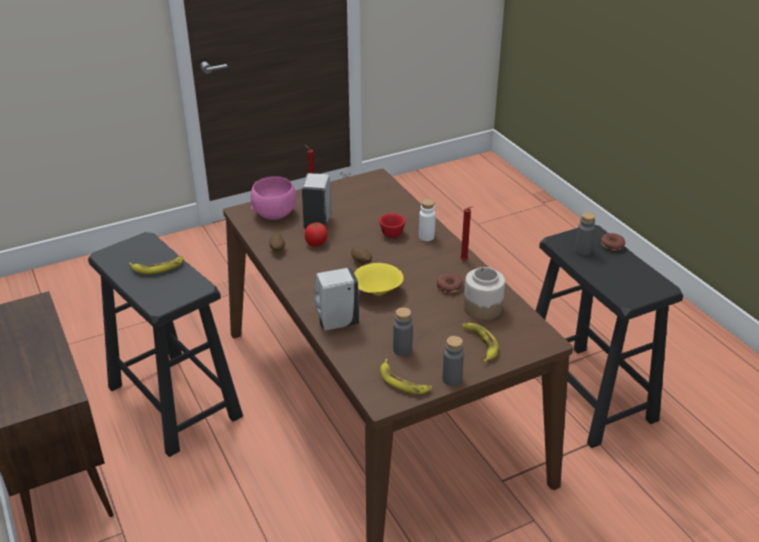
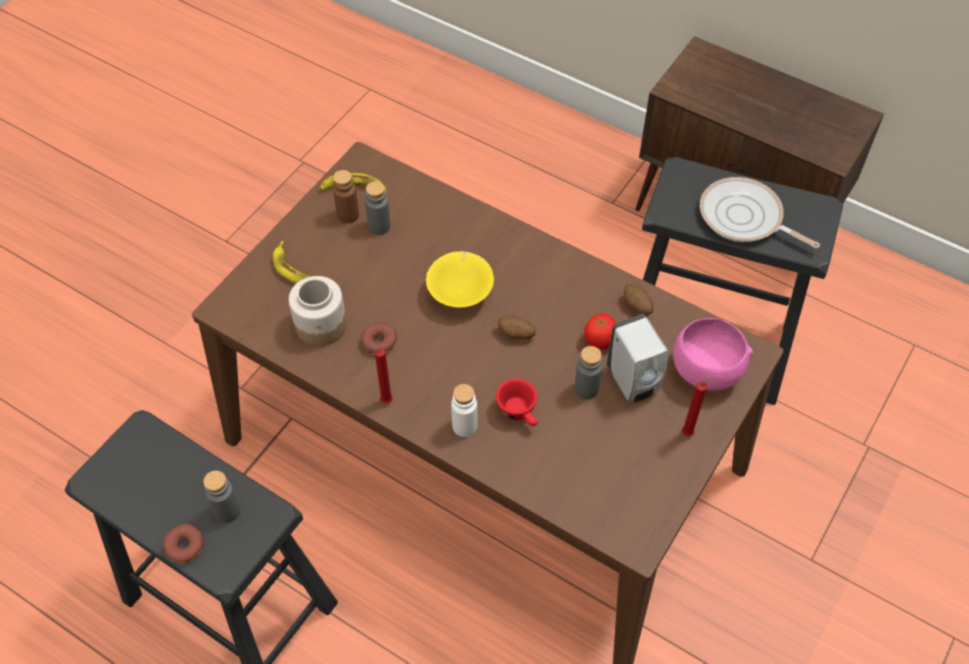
camera: 150 degrees right, 20 degrees up
(158, 267) = (744, 218): banana -> frying pan
(335, 323) = (474, 228): white soap dispenser -> none
(421, 366) = (348, 215): none -> brown bottle
(452, 379) = (307, 213): grey bottle -> grey bottle (586, 389)

